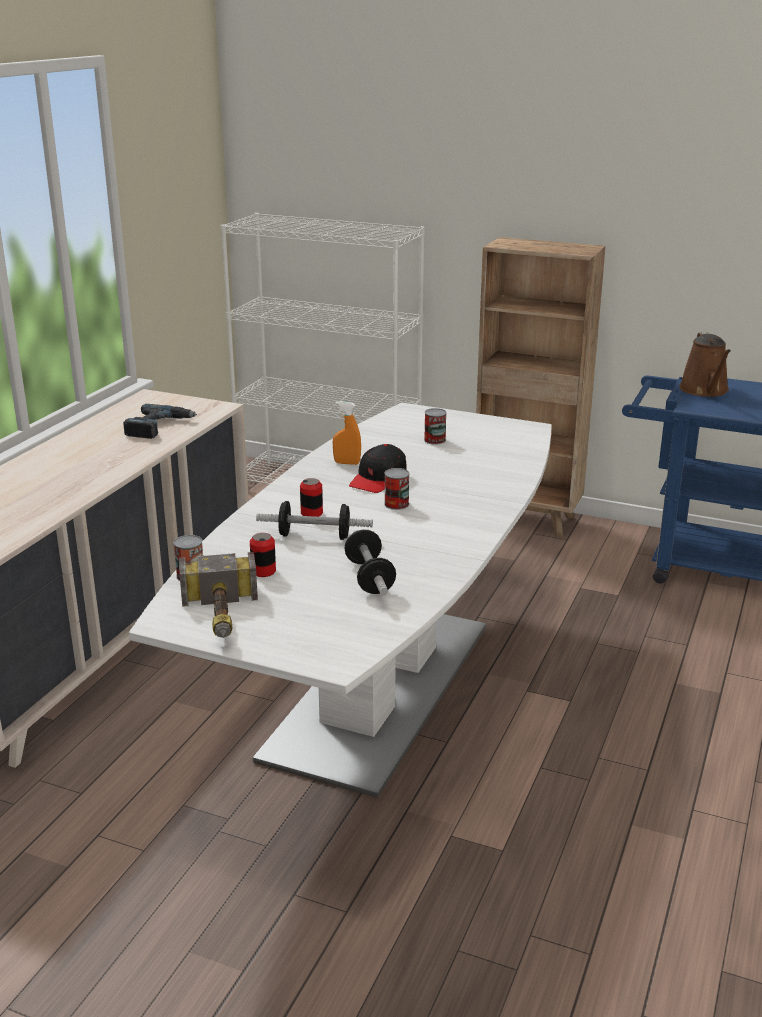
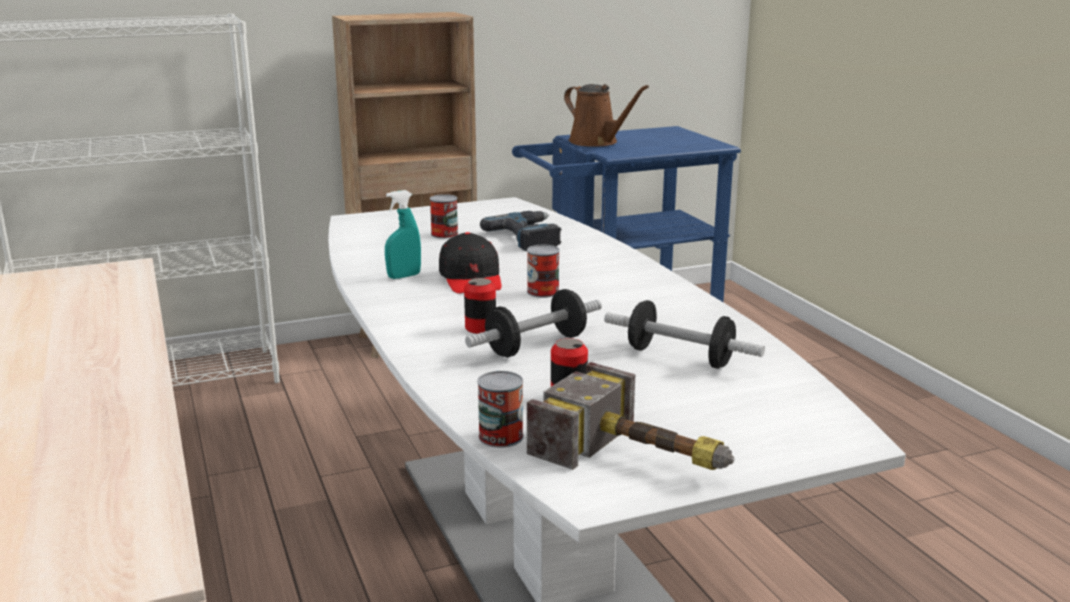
camera: 45 degrees left, 5 degrees down
(158, 427) = (83, 308): power drill -> power drill (530, 237)
(347, 463) = (404, 276): orange spray bottle -> turquoise spray bottle

